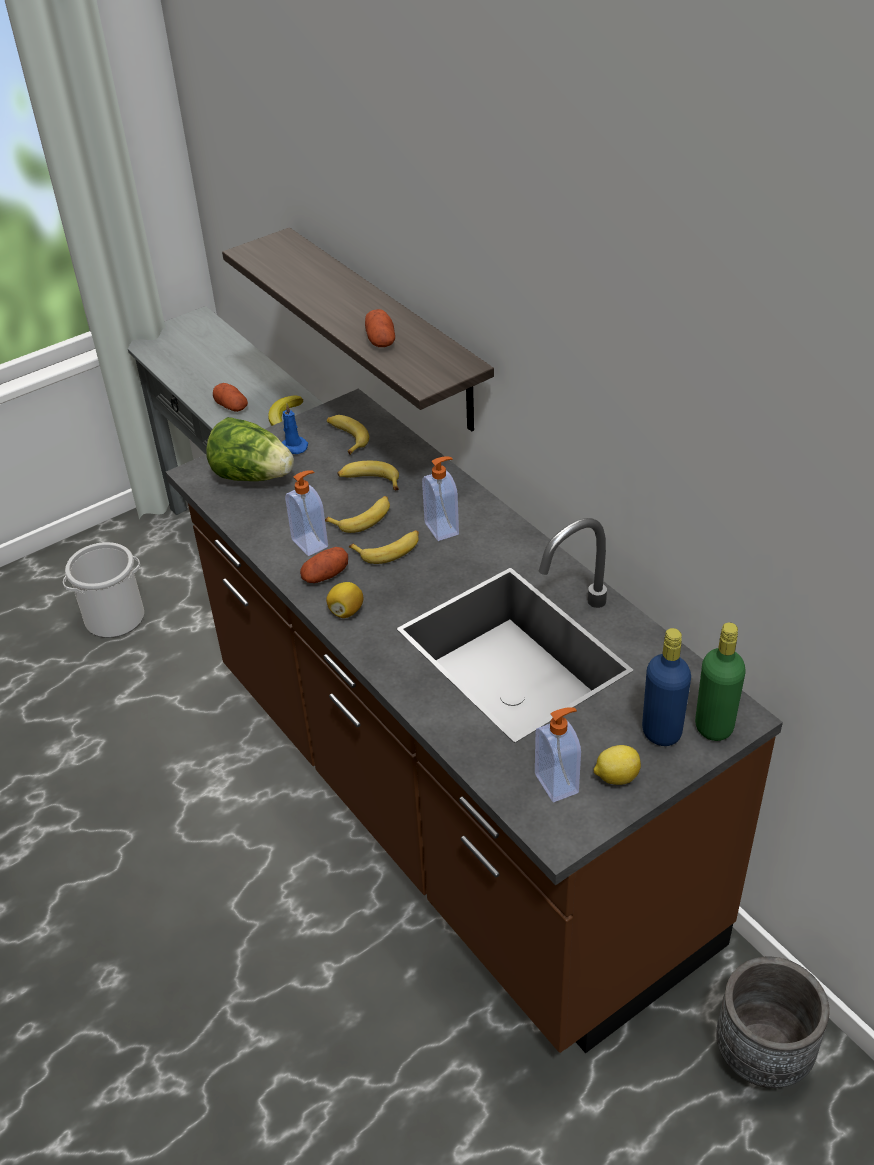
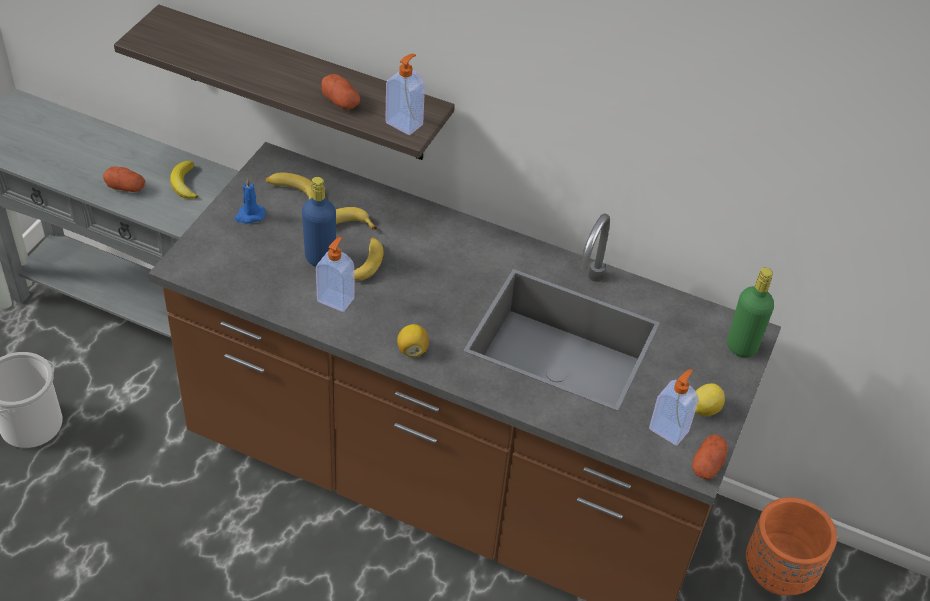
camera: 35 degrees left, 5 degrees up
(253, 476) = (236, 253): lettuce -> none
(325, 575) = (371, 324): potato -> potato (707, 465)
(389, 550) = (406, 285): banana -> none
(443, 528) = (436, 251): soap dispenser -> soap dispenser (405, 123)
(661, 732) = (710, 364): blue bottle -> blue bottle (320, 258)
(763, 1054) = (778, 572): grey planter -> orange planter

